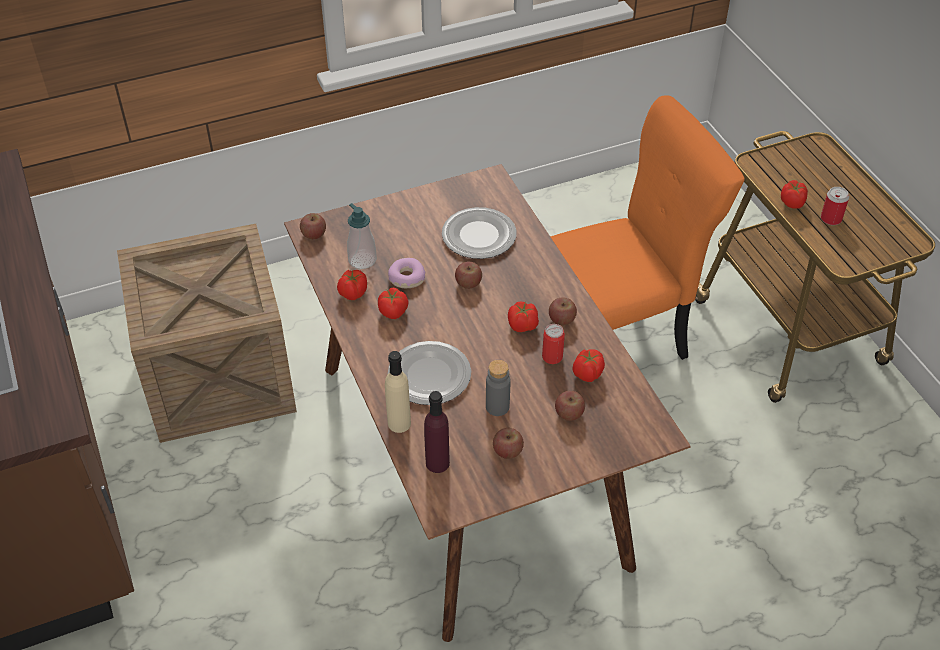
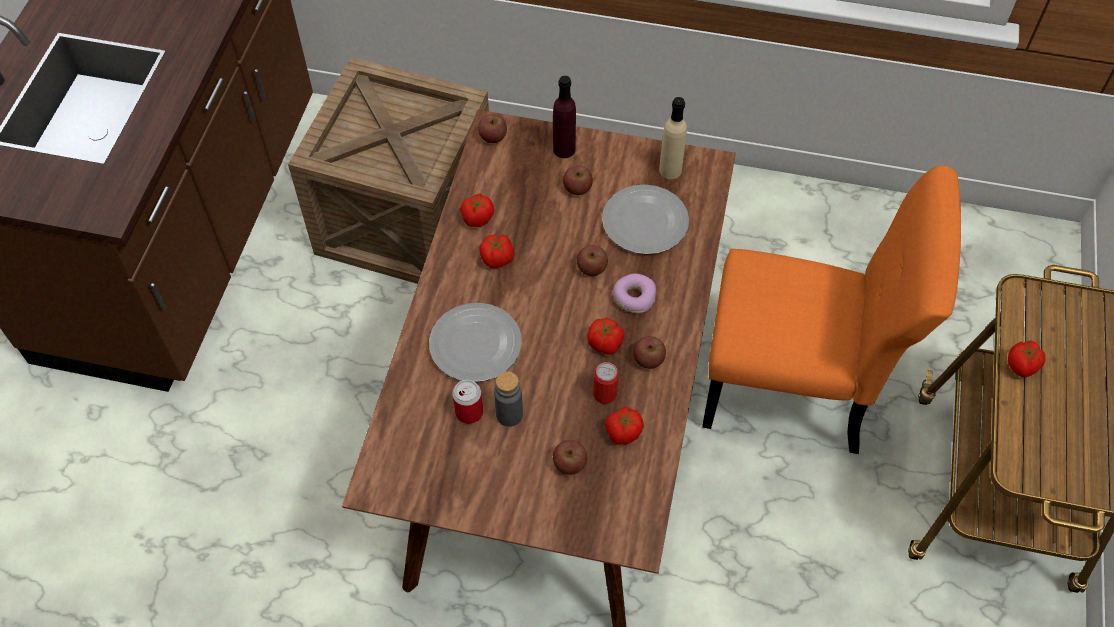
camera: 35 degrees right, 10 degrees up
(362, 260) = (514, 188): soap dispenser -> none
(399, 423) = (409, 377): beige bottle -> beige bottle (670, 170)
(406, 278) = (538, 230): donut -> donut (634, 297)
(437, 463) = (409, 438): purple bottle -> purple bottle (564, 149)
(507, 451) = (480, 466): apple -> apple (577, 188)
(831, 219) = (1052, 409): can -> can (469, 412)

